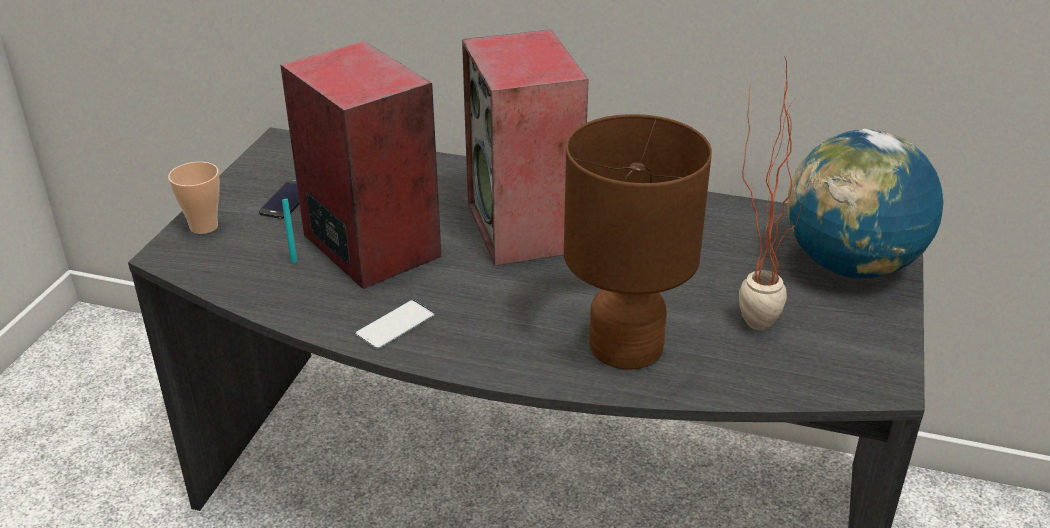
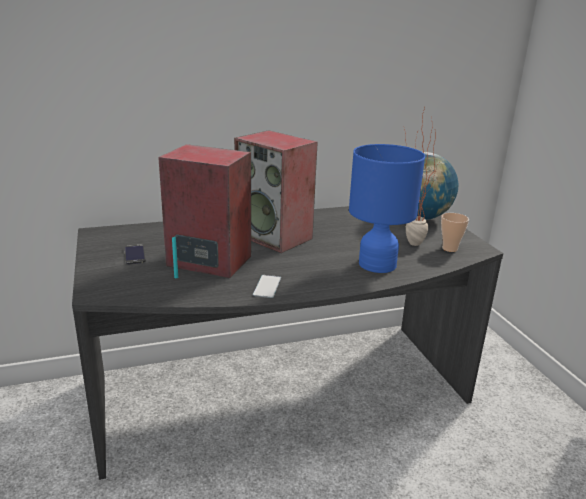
camera: 35 degrees left, 10 degrees down
(204, 226) = (100, 277): cup -> cup (449, 249)
(625, 346) = (377, 265): brown table lamp -> blue table lamp

